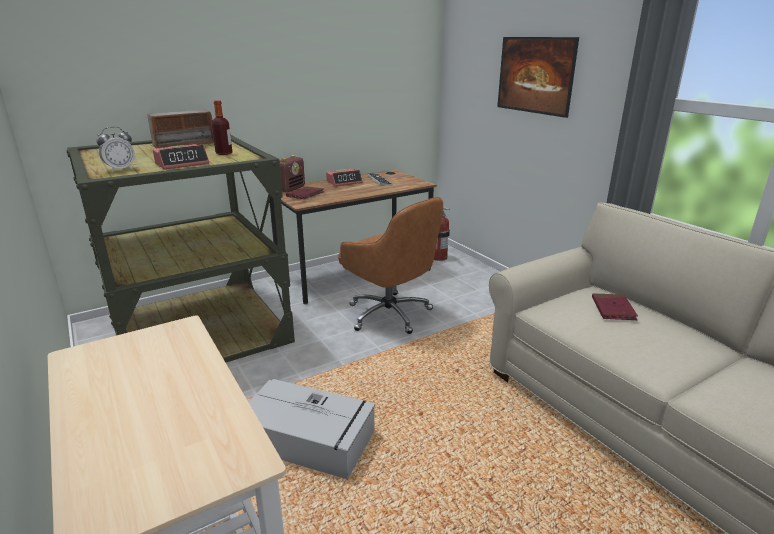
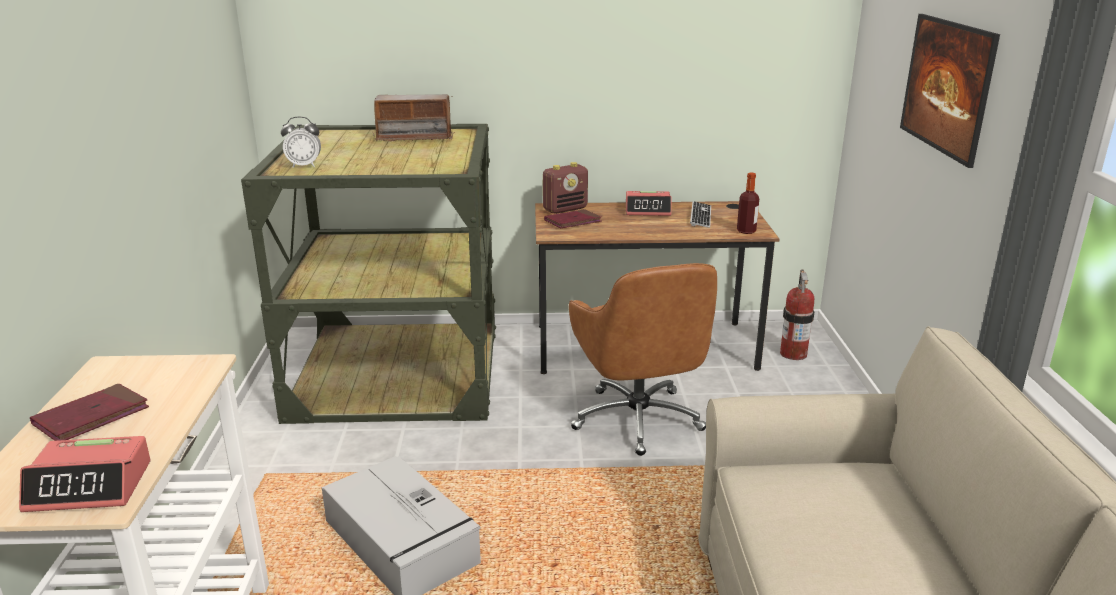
camera: 30 degrees right, 0 degrees up
(182, 164) = (372, 167): alarm clock -> alarm clock (90, 486)
(224, 153) = (436, 157): bottle -> bottle (746, 231)
(613, 309) = (863, 507): red book -> red book (92, 417)

